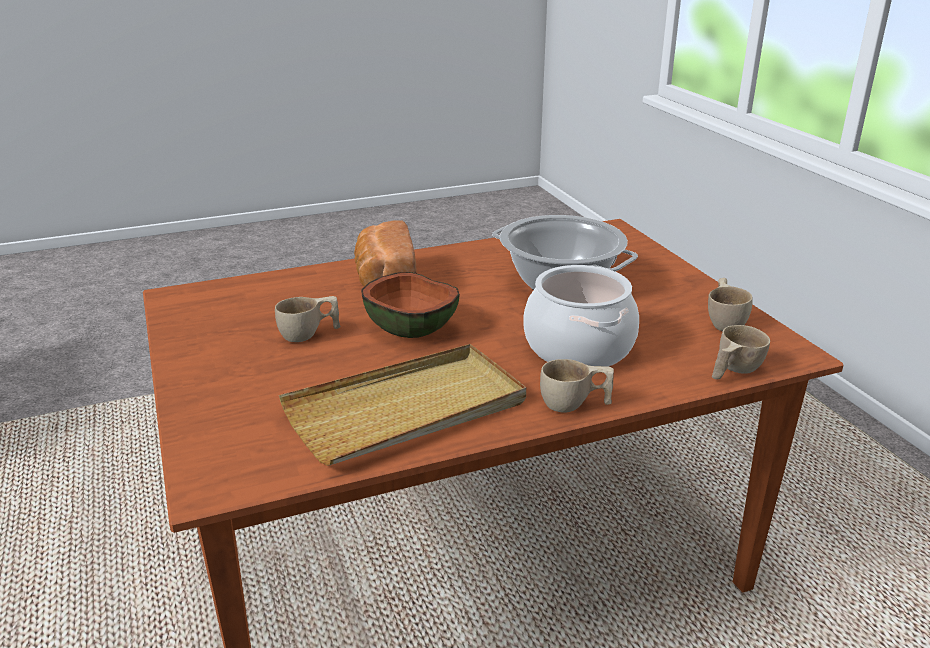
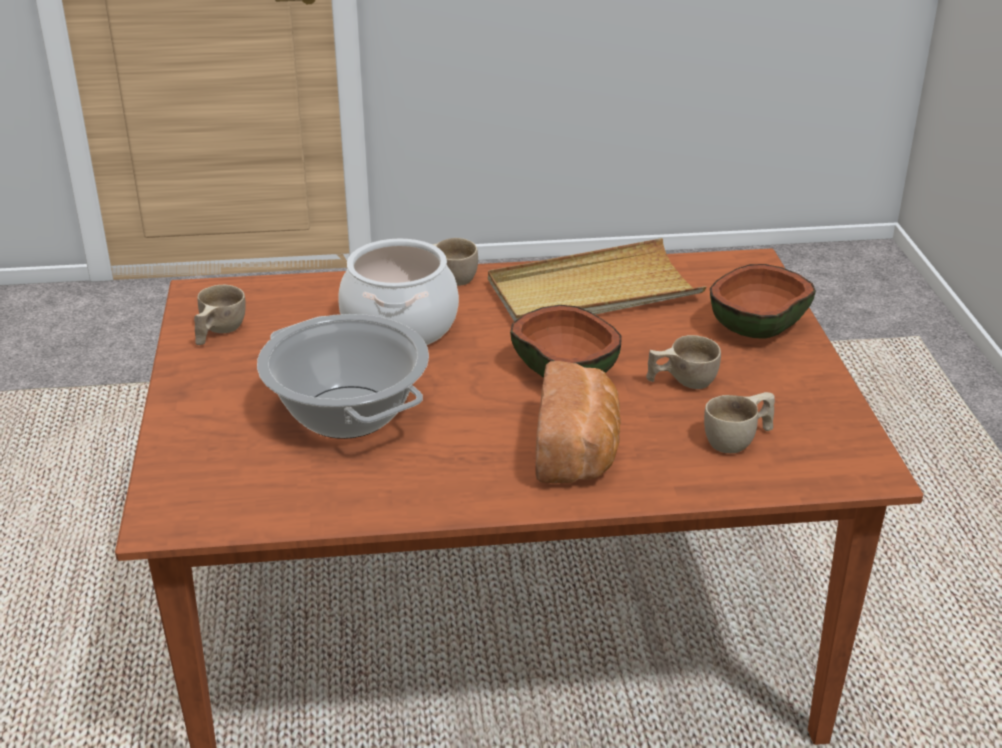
camera: 165 degrees left, 5 degrees up
(228, 393) = (757, 328): none -> bowl
(733, 371) = (280, 284): beige cup -> beige cup (738, 440)

